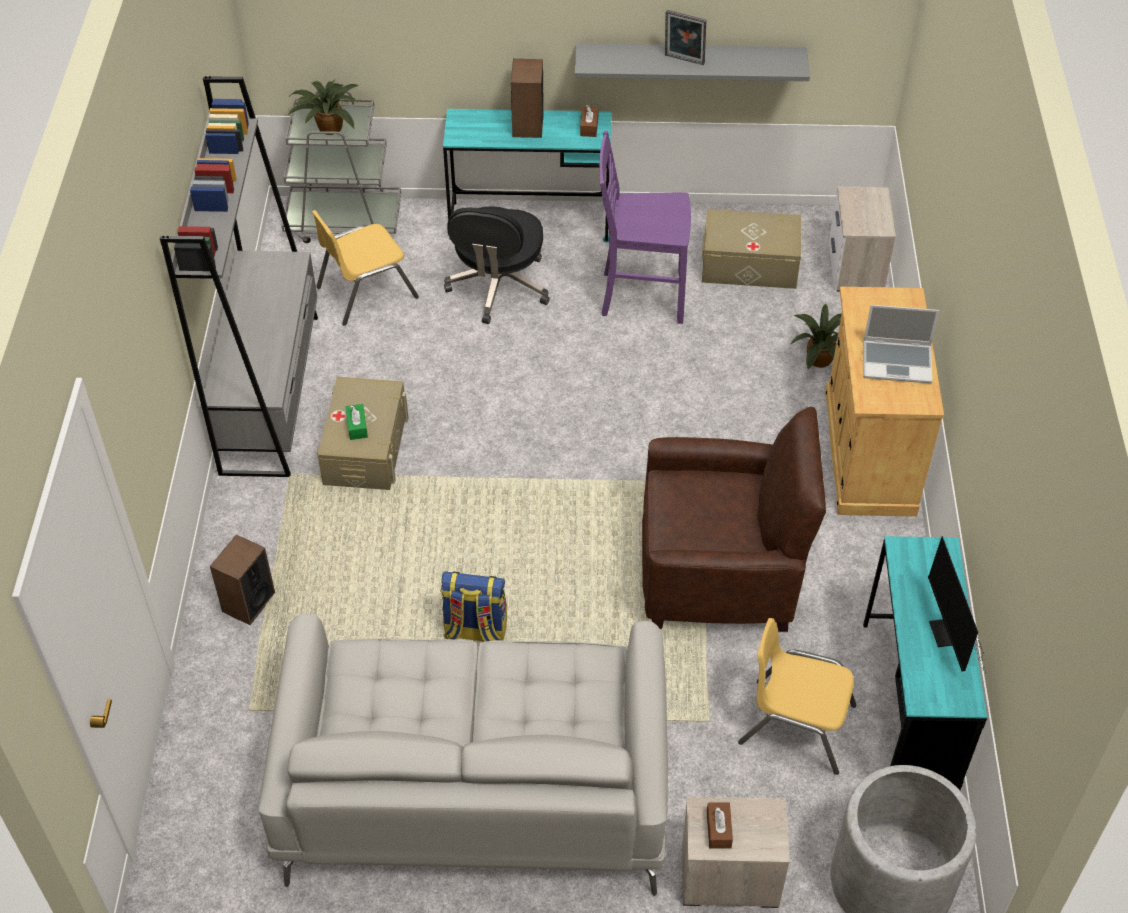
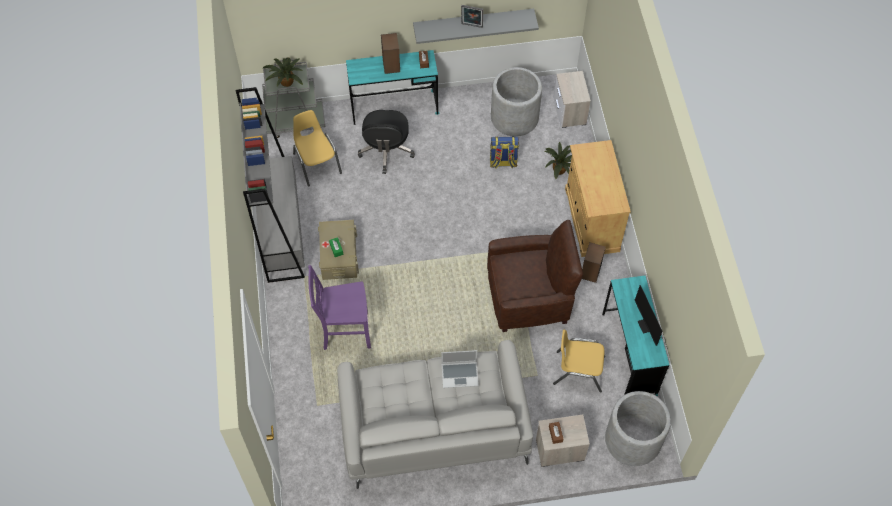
camera: 10 degrees left, 10 degrees up
(248, 602) = (301, 349): speaker -> speaker (590, 271)
(366, 292) = (317, 163): yellow chair -> yellow chair turned 105 degrees clockwise
(475, 631) = (417, 347): backpack -> backpack (503, 162)
(641, 296) = (461, 145): purple chair -> purple chair (344, 331)
(749, 264) = (514, 117): beige storage box -> grey planter
(897, 362) = (604, 185): laptop -> laptop (460, 374)

